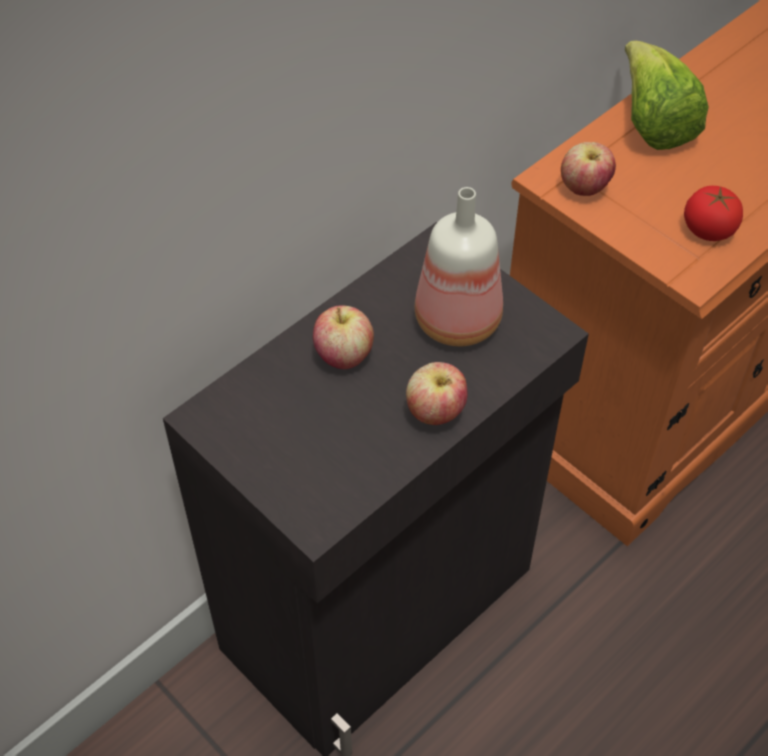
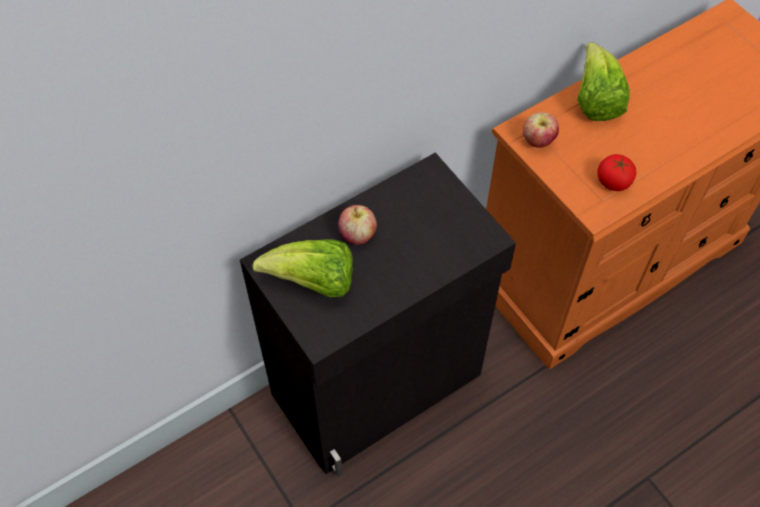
camera: 10 degrees right, 5 degrees up
(289, 436) = (313, 282): none -> lettuce
(435, 412) = (407, 281): apple -> none
(456, 318) = (433, 220): bottle -> none

